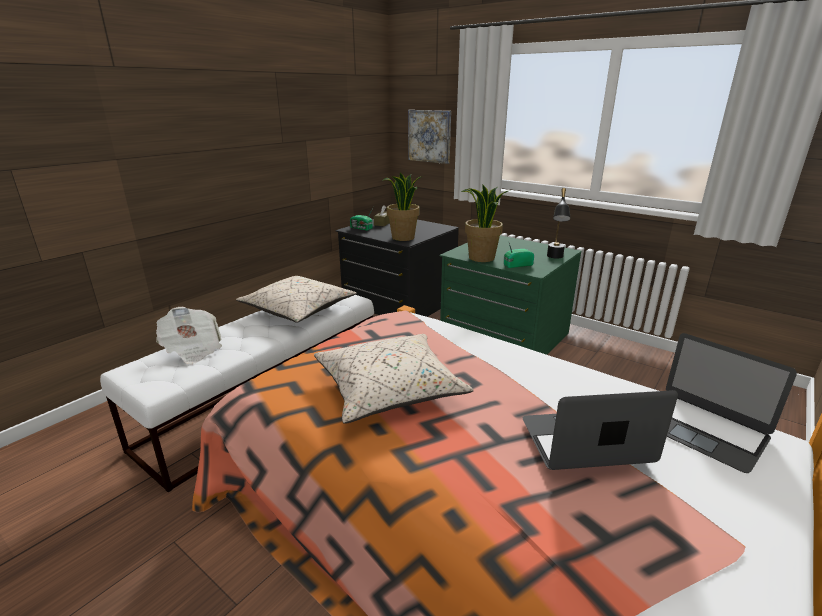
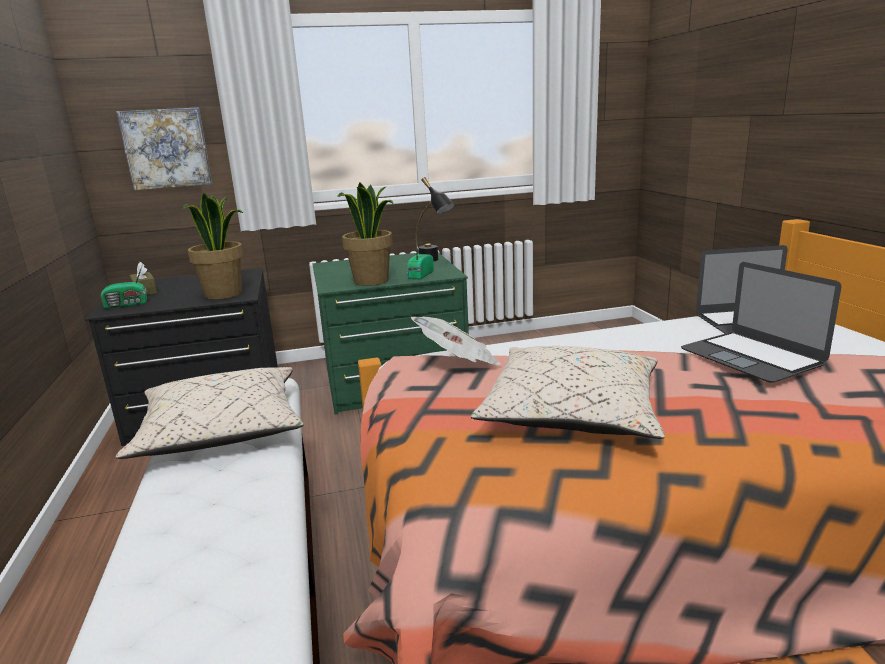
camera: 50 degrees left, 5 degrees down
(192, 349) = (168, 565): newspaper -> newspaper (458, 362)
(586, 441) = (751, 356): laptop -> laptop turned 60 degrees counterclockwise

